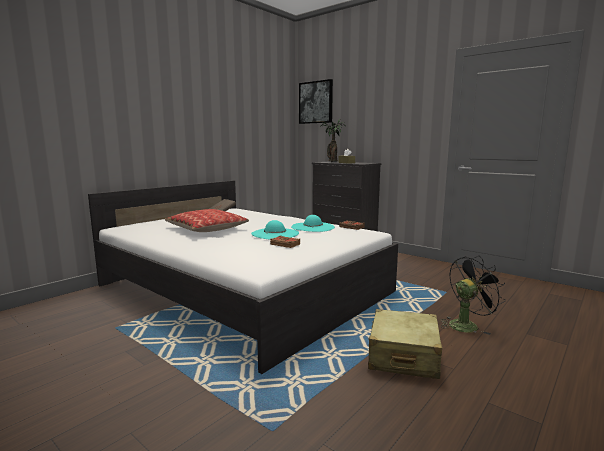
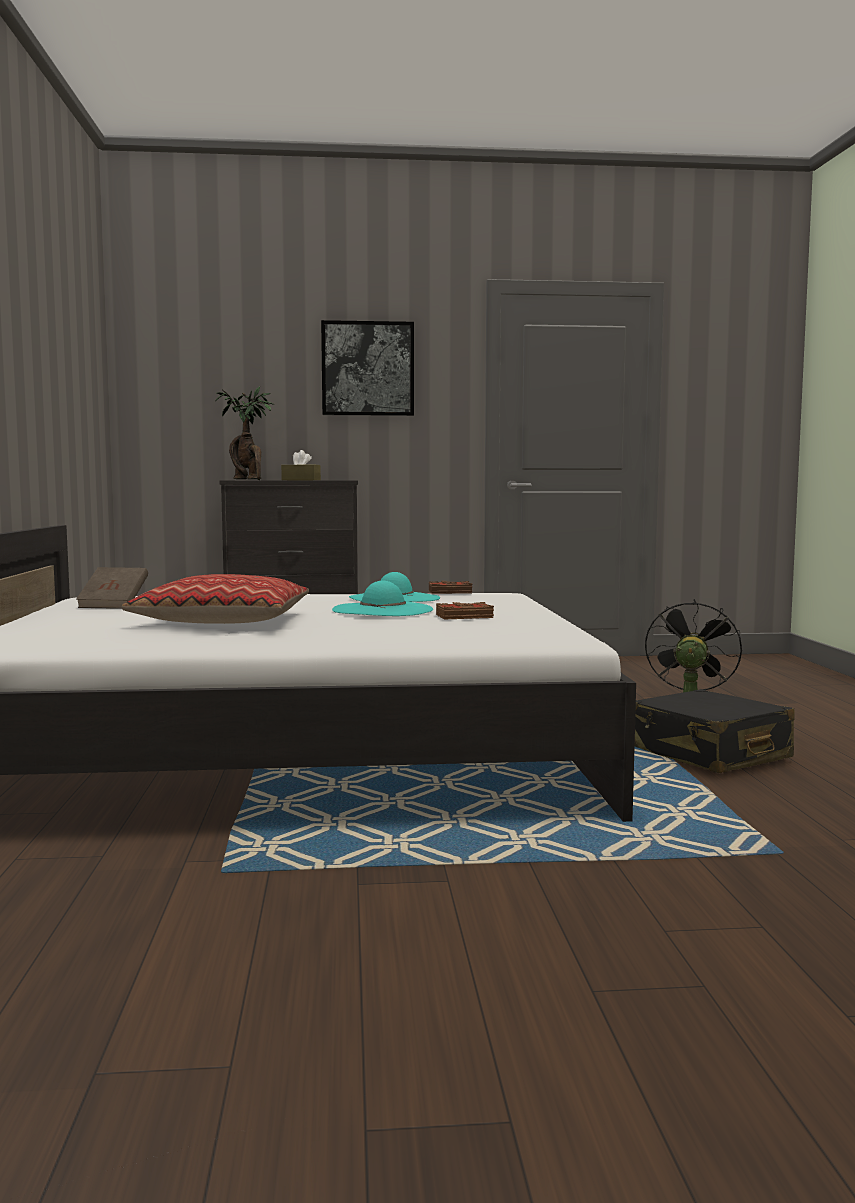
camera: 45 degrees left, 5 degrees down
(316, 102) = (173, 346): picture -> picture (367, 369)
(403, 355) = (709, 754): beige suitcase -> black suitcase

